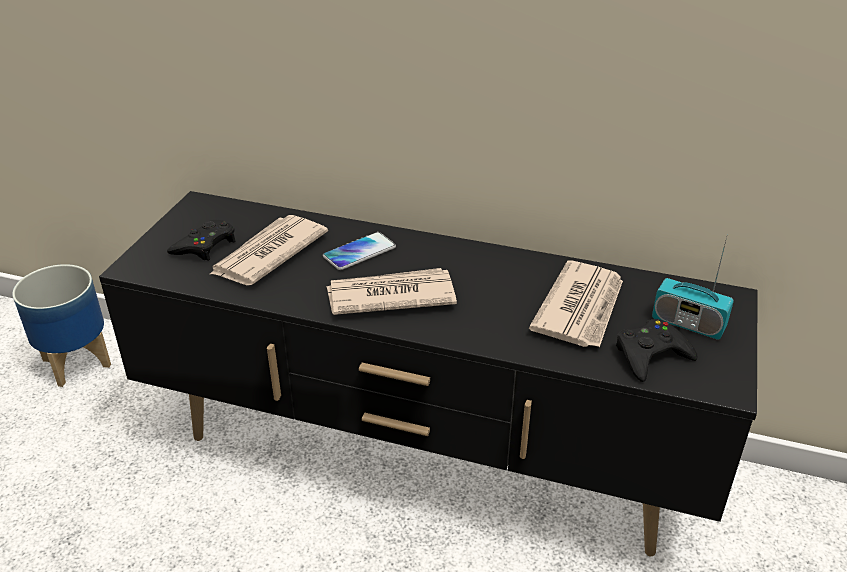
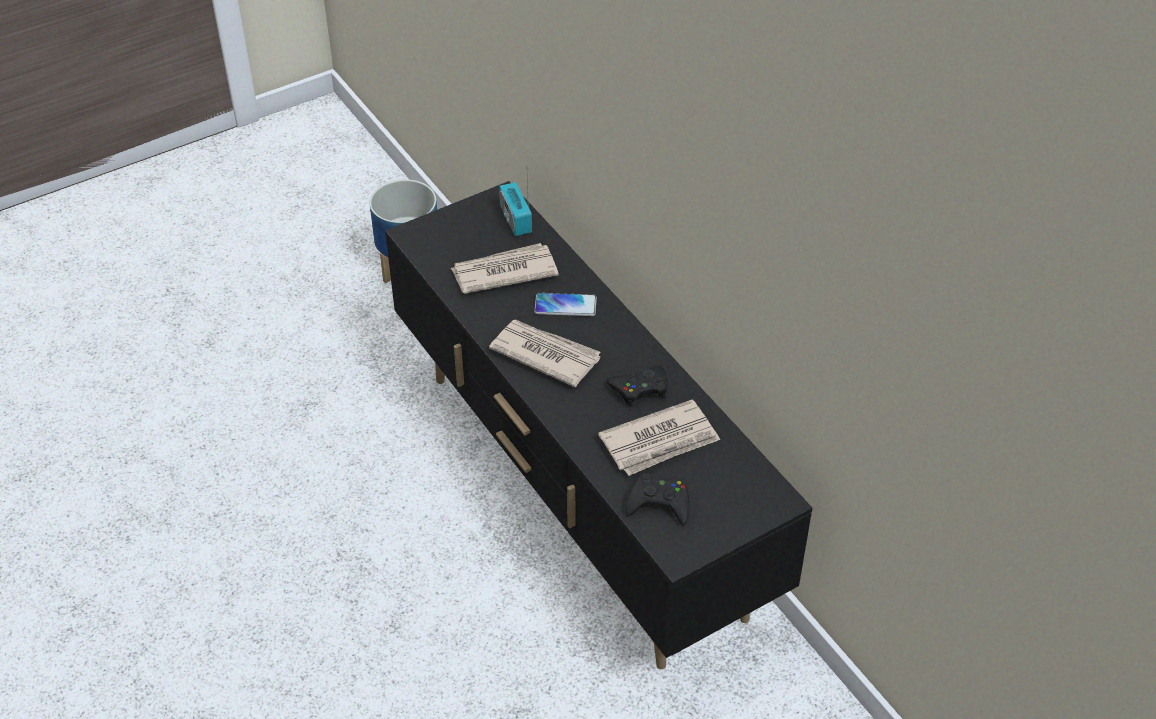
camera: 40 degrees right, 10 degrees up
(205, 246) = (471, 241): black game controller -> black game controller (639, 389)
(688, 324) = (718, 499): radio -> radio (515, 220)

